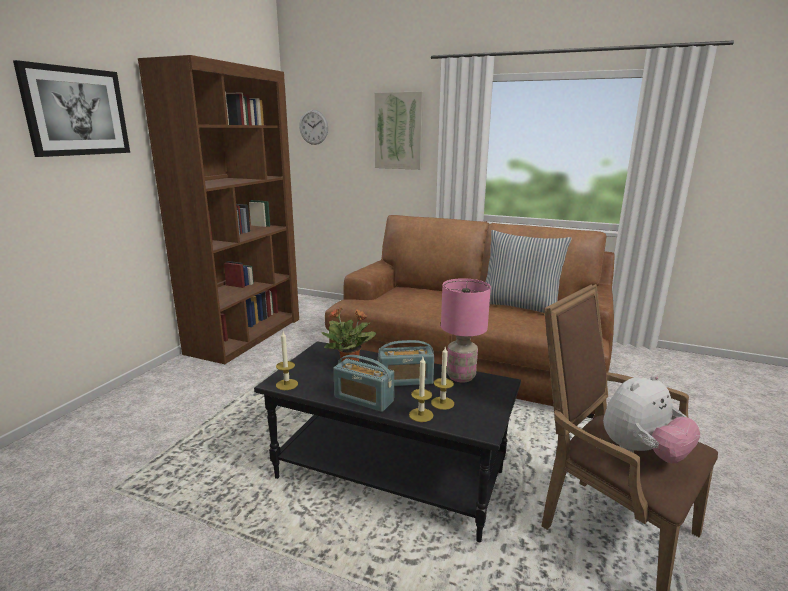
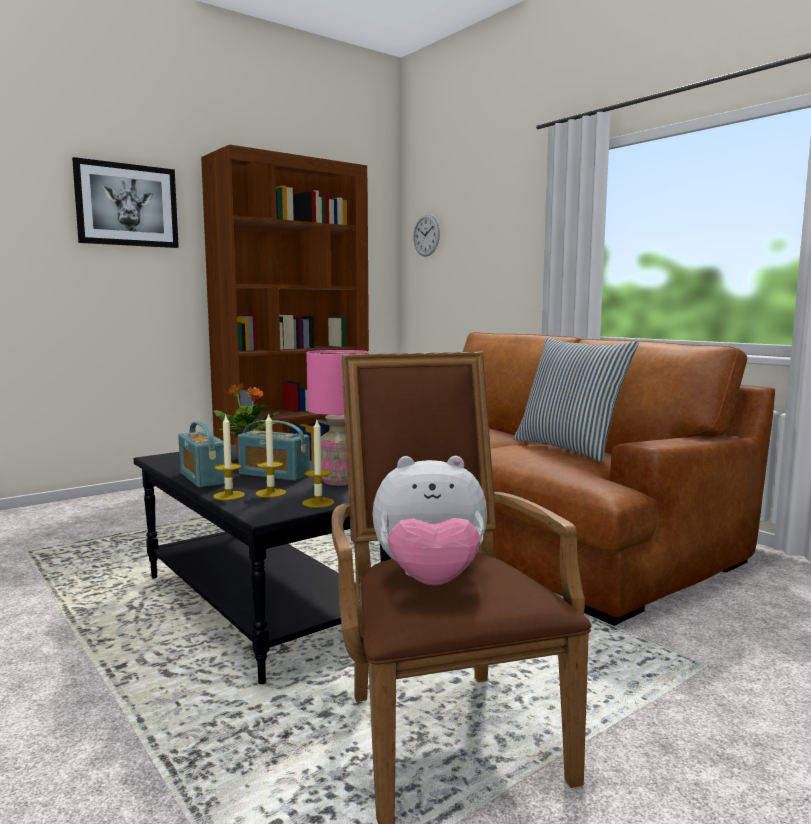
camera: 30 degrees right, 10 degrees down
(287, 384) = (162, 460): candle -> candle (318, 502)
(399, 131) = (509, 229): picture -> none

